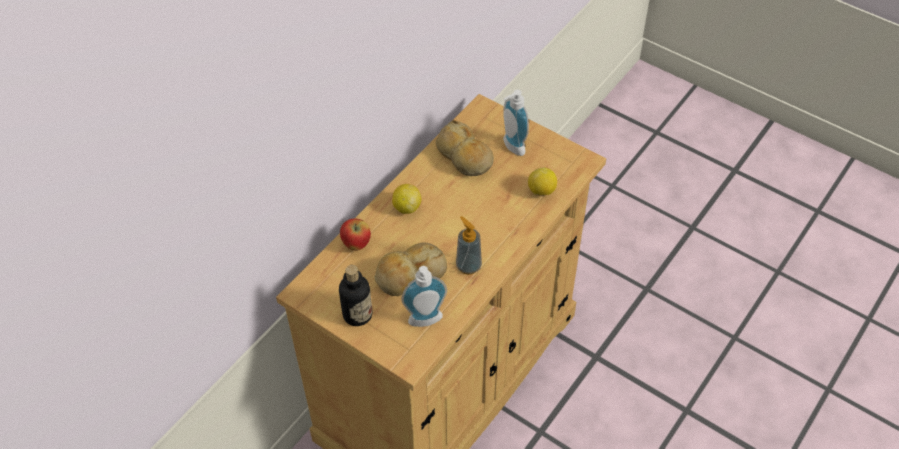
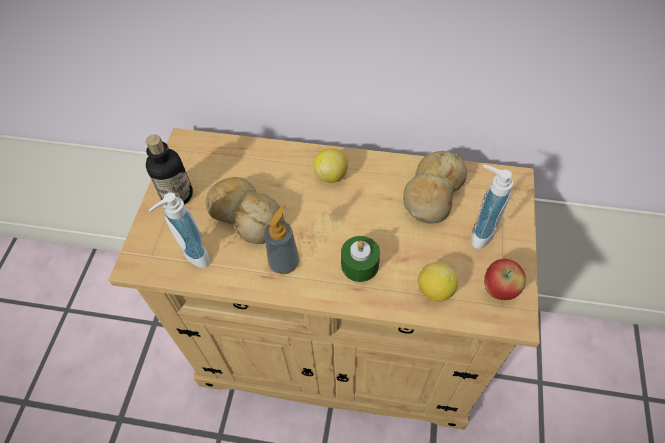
camera: 65 degrees right, 5 degrees up
(356, 244) = (262, 156): apple -> apple (499, 289)
(497, 223) = (360, 265): none -> green candle

